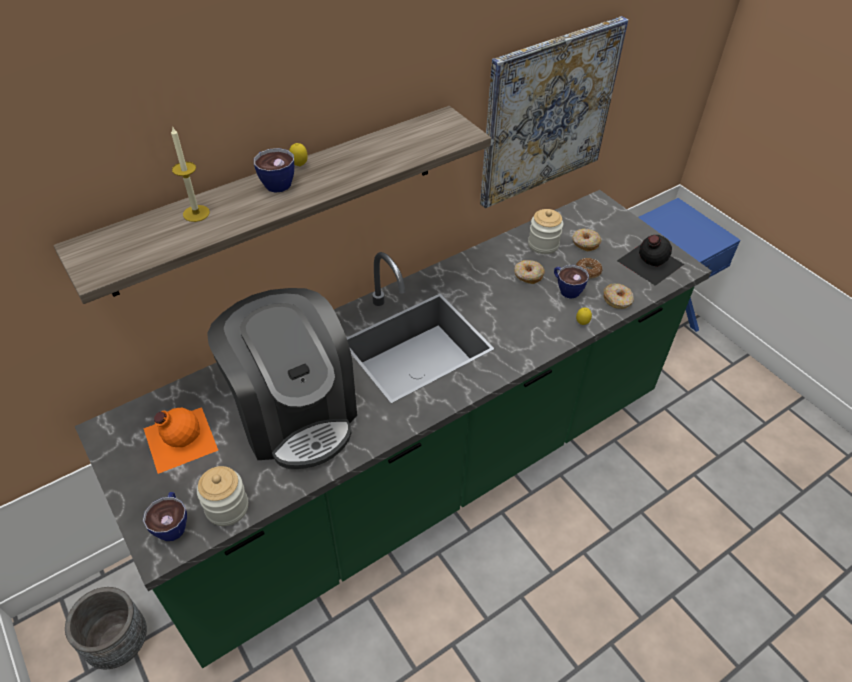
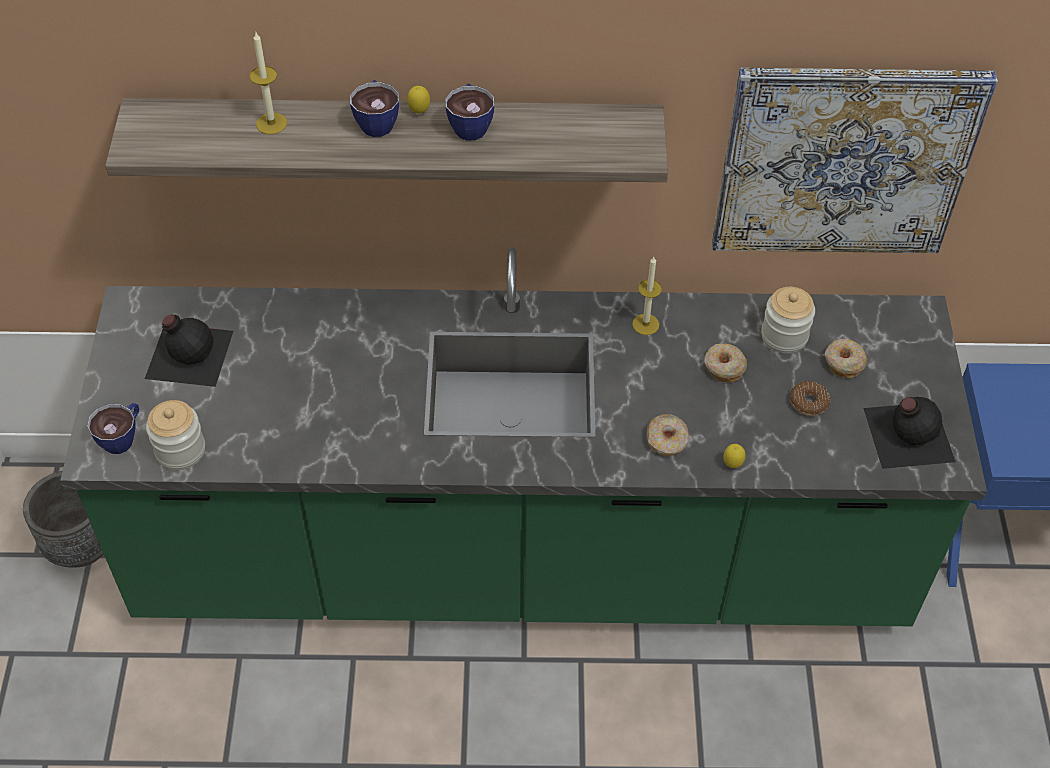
camera: 35 degrees right, 5 degrees up
(179, 438) = (188, 353): orange bottle -> black bottle
(295, 413) = (317, 390): coffee machine -> none
(465, 274) = (645, 324): none -> candle
(566, 289) = (756, 410): cup -> cup (470, 124)
(617, 300) = (809, 460): donut -> donut (667, 440)

